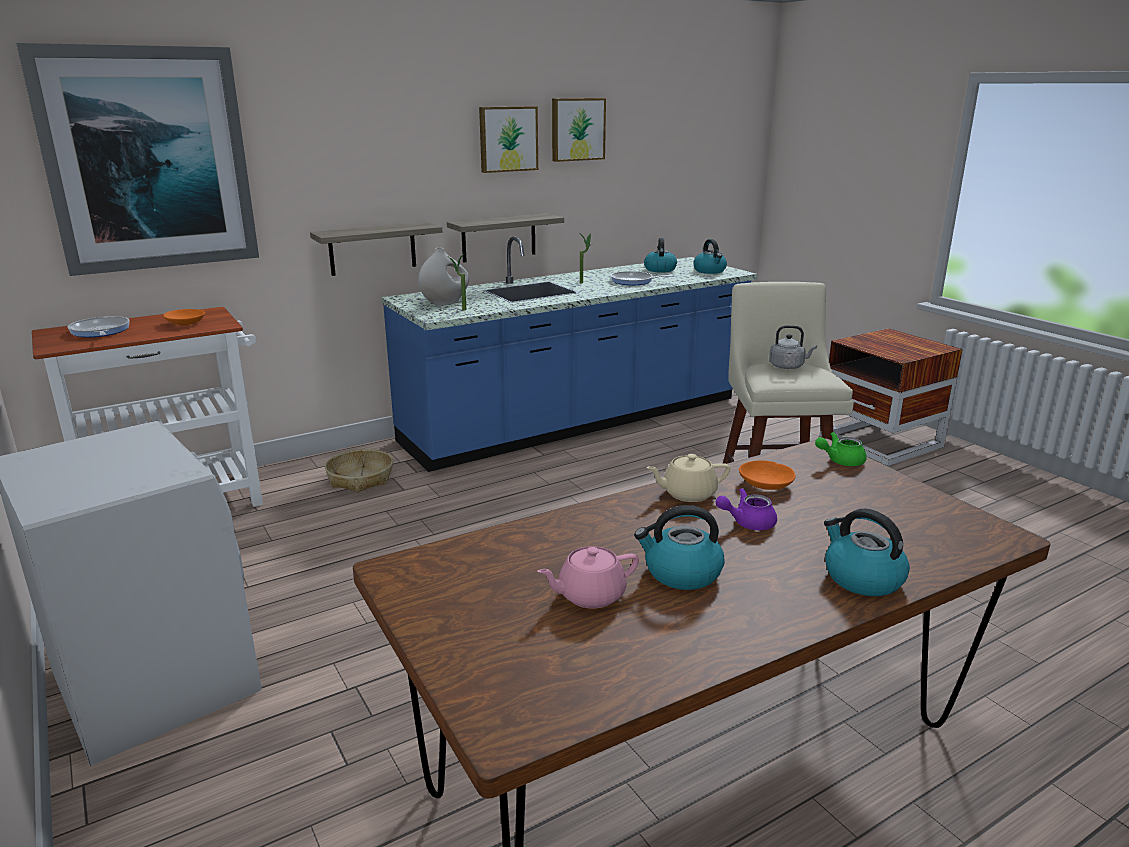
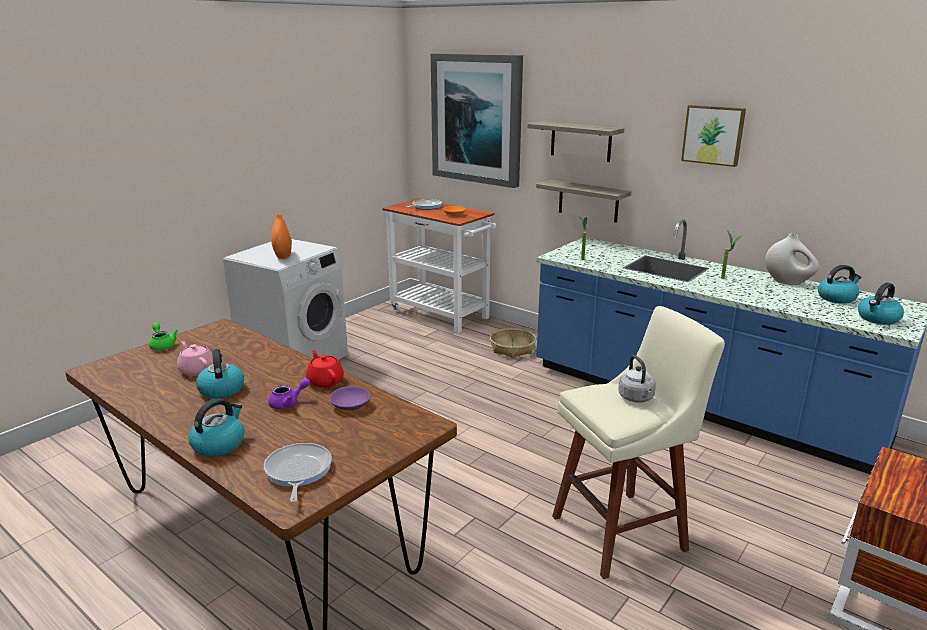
camera: 70 degrees right, 0 degrees up
(132, 465) = (283, 256): none -> orange vase
(445, 303) = (592, 252): white vase -> white vase (787, 282)
(499, 237) = (691, 218): shelf -> shelf (580, 141)
(577, 129) = (793, 135): picture -> none
(634, 281) = (764, 294): frying pan -> frying pan (297, 472)
(688, 494) = (325, 381): beige teapot -> red teapot
(747, 523) = (288, 403): purple teapot -> purple teapot turned 90 degrees clockwise
(766, 484) = (350, 405): orange bowl -> purple bowl
(840, 461) = (408, 432): green teapot -> green teapot (162, 345)

